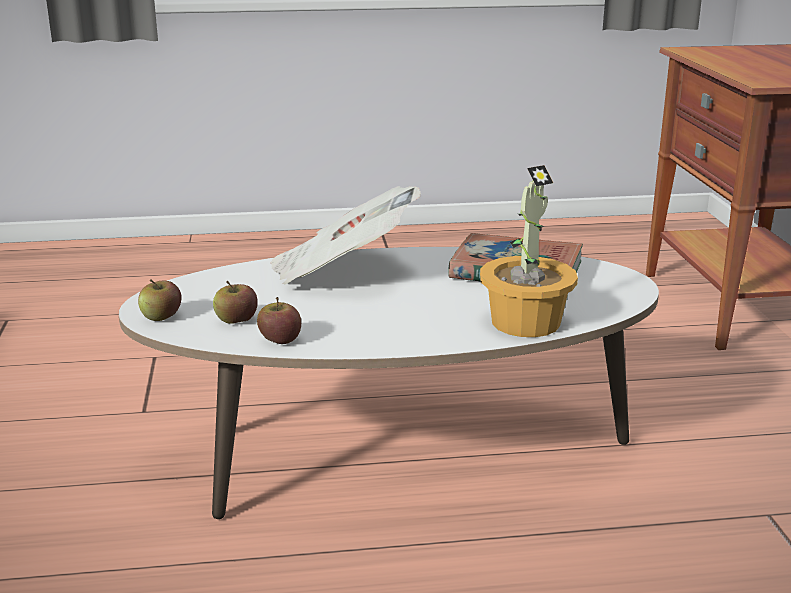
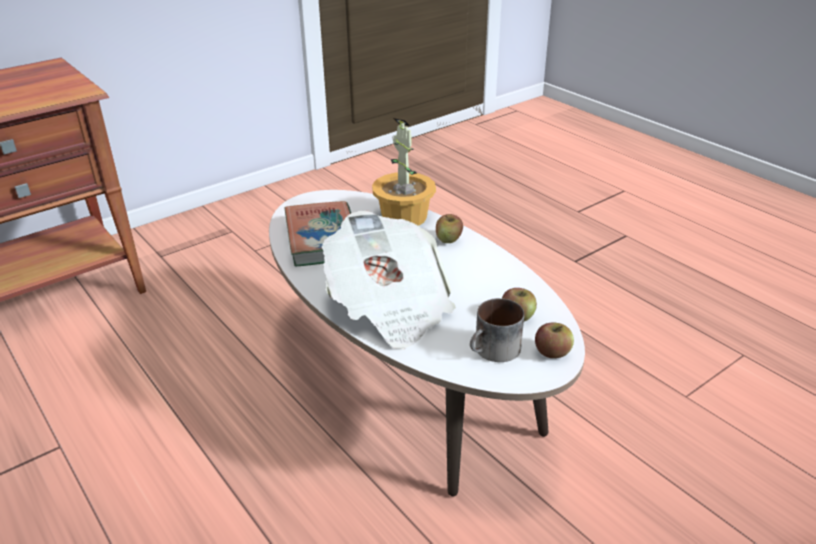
camera: 120 degrees left, 10 degrees up
(207, 294) = (494, 351): none -> mug
(280, 340) = (522, 286): apple -> apple (448, 239)

